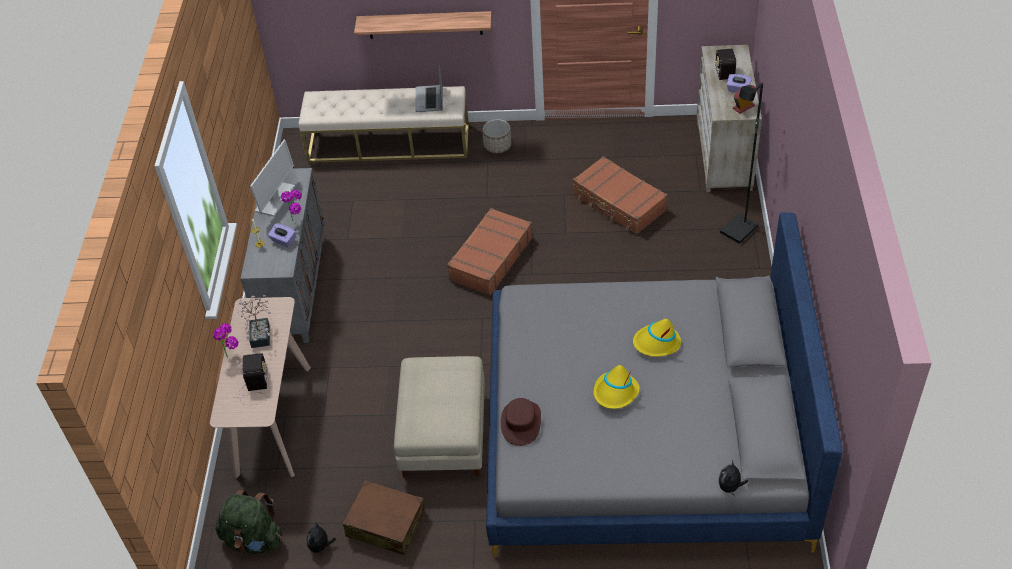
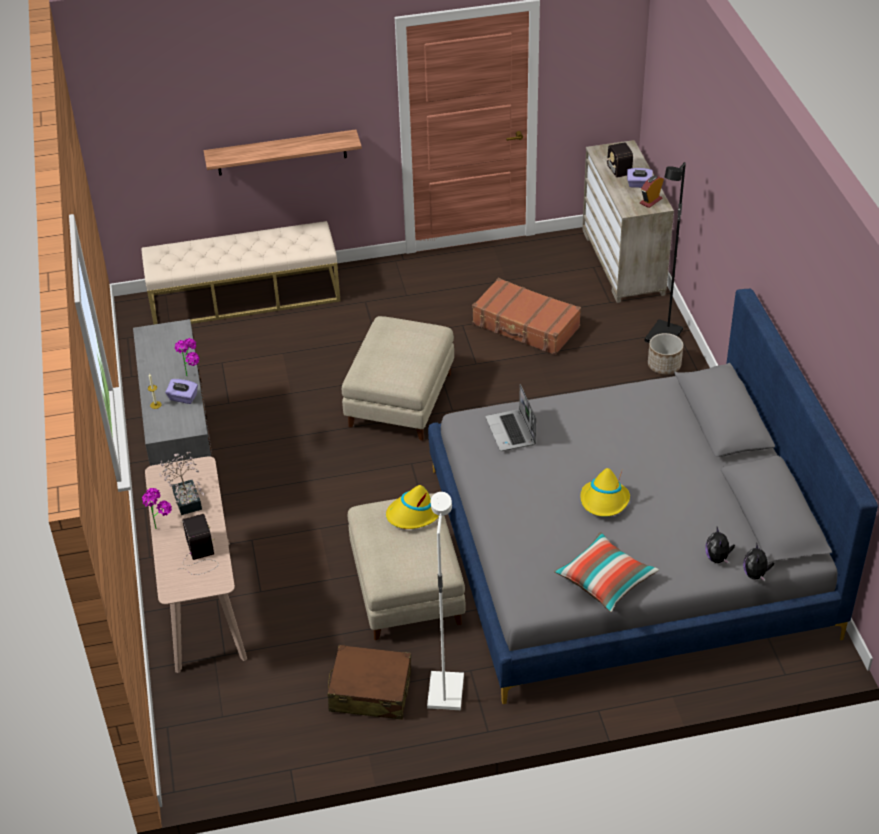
camera: 15 degrees left, 5 degrees down
(253, 539) = (221, 734): green backpack -> none
(275, 199) = (158, 356): monitor -> none
(320, 546) = (302, 727): plush toy -> plush toy (718, 558)
(430, 100) = (293, 239): laptop -> laptop (511, 432)
(447, 536) = (444, 692): none -> white floor lamp
(490, 259) = (401, 401): brown suitcase -> beige ottoman
(497, 145) = (371, 284): planter -> planter (664, 365)
(521, 423) = (511, 547): brown hat -> none
(593, 469) = (605, 580): none -> pillow
(656, 343) = (631, 446): yellow hat -> yellow hat (412, 515)

